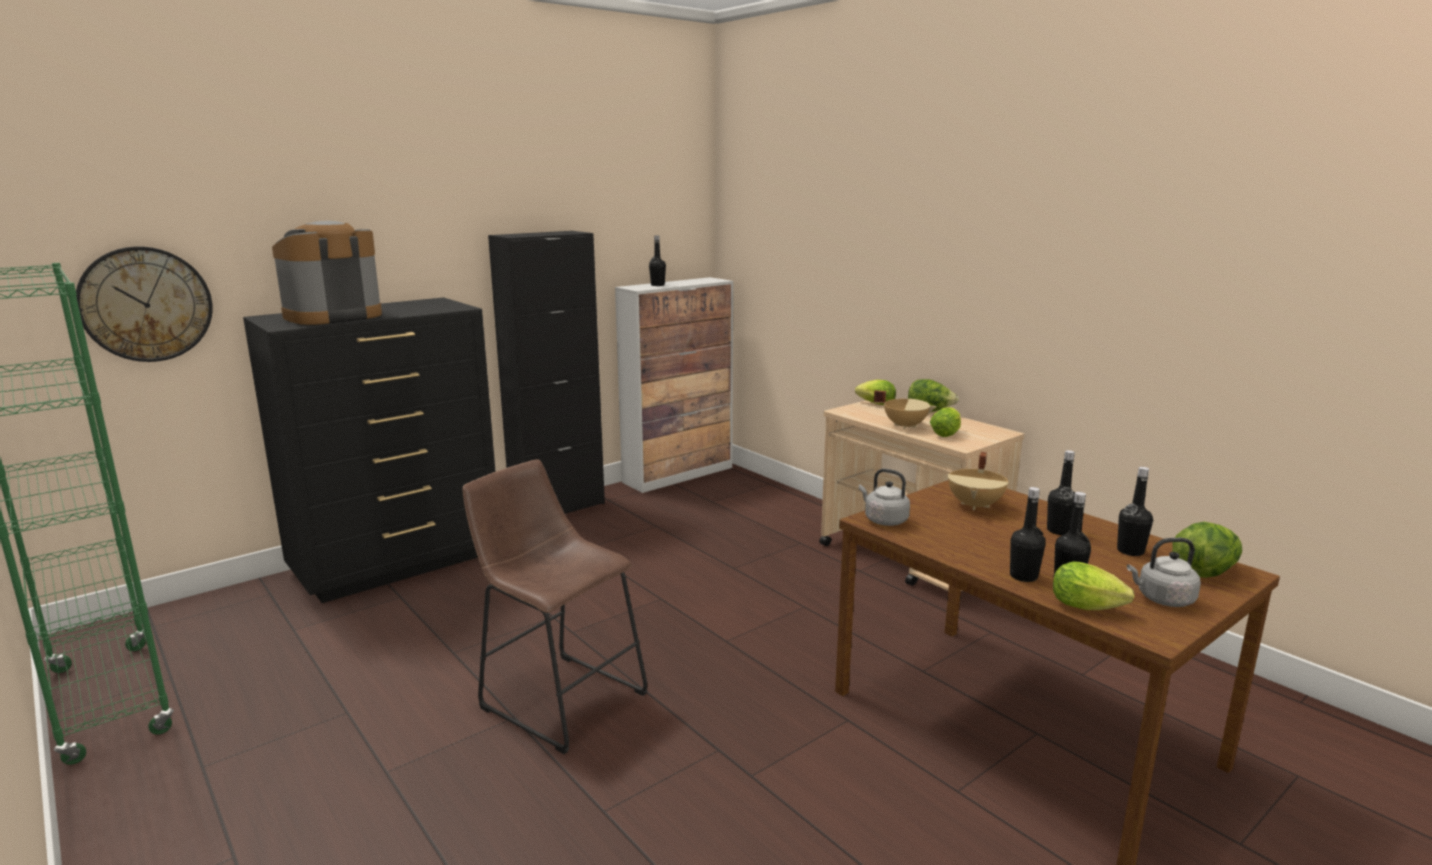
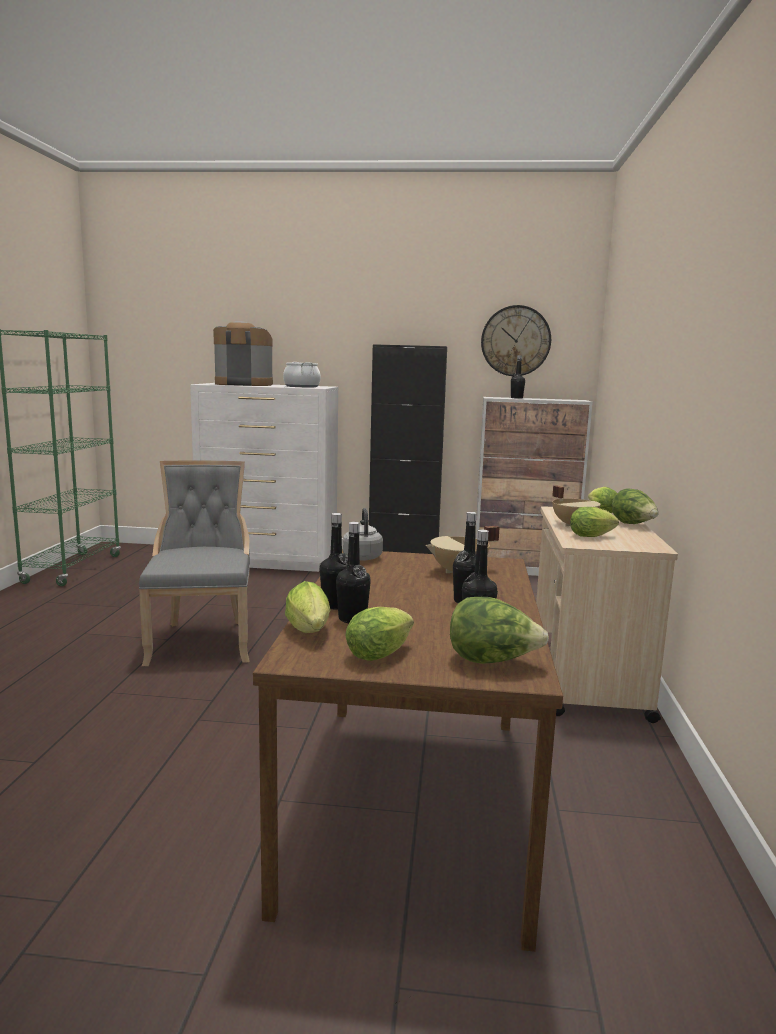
camera: 45 degrees right, 5 degrees down
(146, 304) = (169, 369): wall clock -> wall clock (515, 341)
(399, 563) = (269, 561): black dresser -> white dresser
(428, 308) = (301, 386): none -> cooking pot
(558, 697) = (202, 640): brown stool -> grey chair
(1162, 599) = (382, 653): grey kettle -> lettuce

